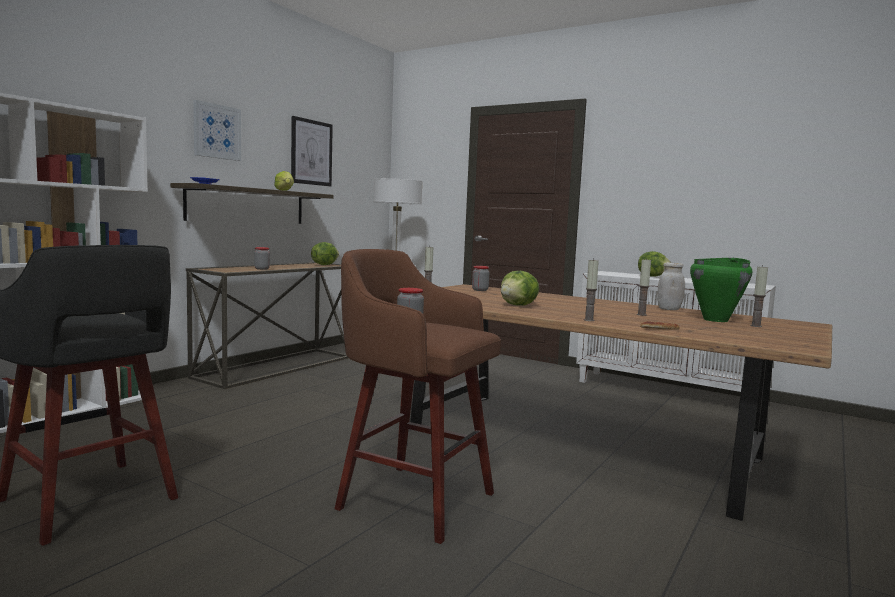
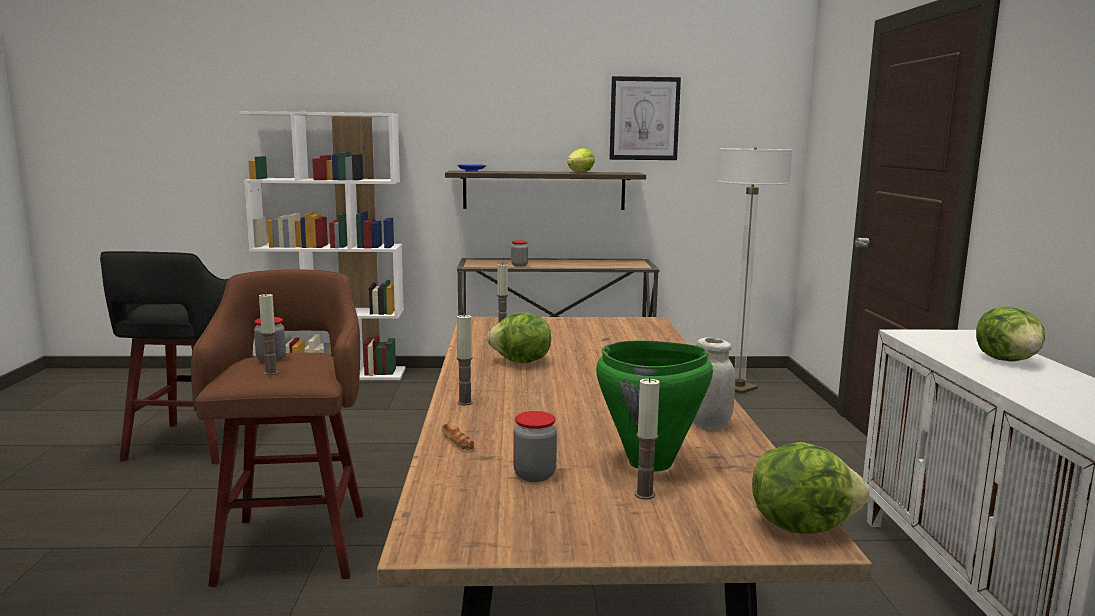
camera: 55 degrees right, 5 degrees up
(217, 131) = (504, 110): picture -> none
(324, 265) = (623, 265): lettuce -> lettuce (801, 525)
(480, 290) = (622, 330): jar -> jar (534, 475)
(641, 315) = (590, 418): candle -> candle (271, 373)

